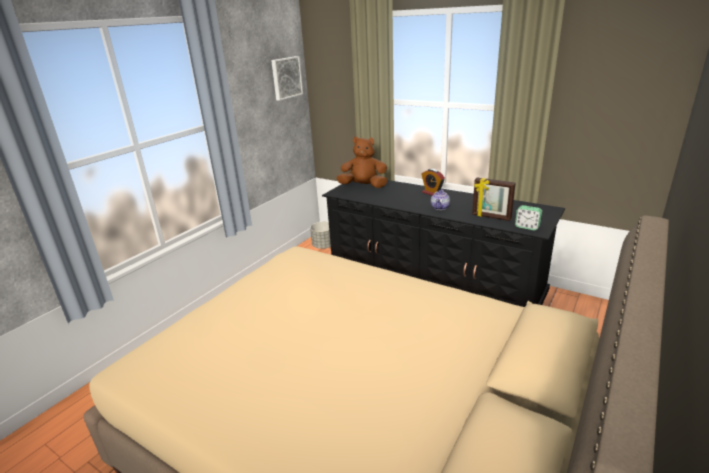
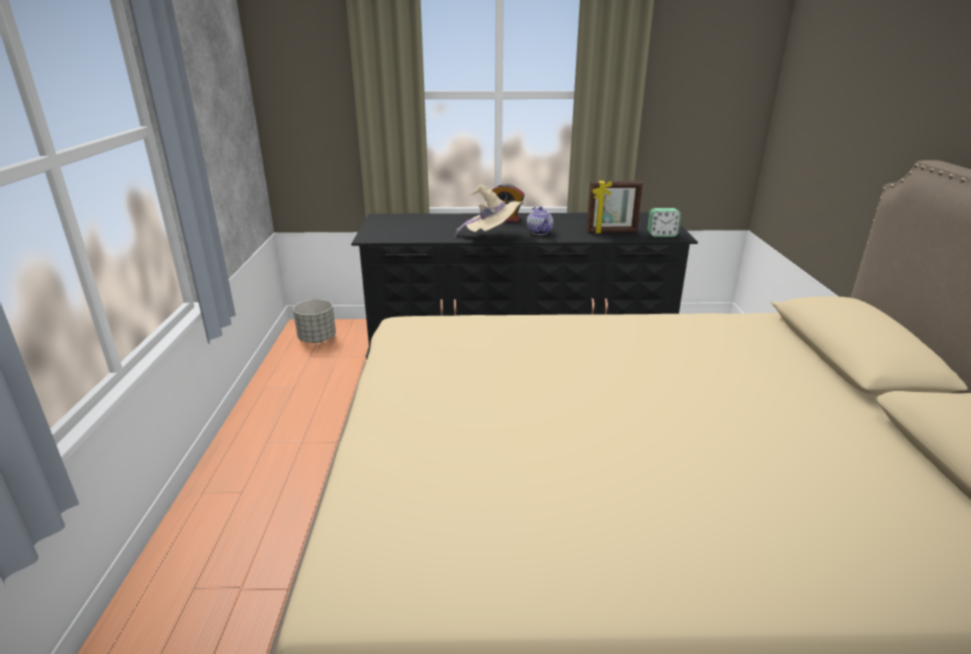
camera: 35 degrees left, 0 degrees up
(286, 77) = (228, 57): picture -> none
(363, 186) = (400, 224): brown plush toy -> none
(405, 205) = (492, 236): none -> beige hat

